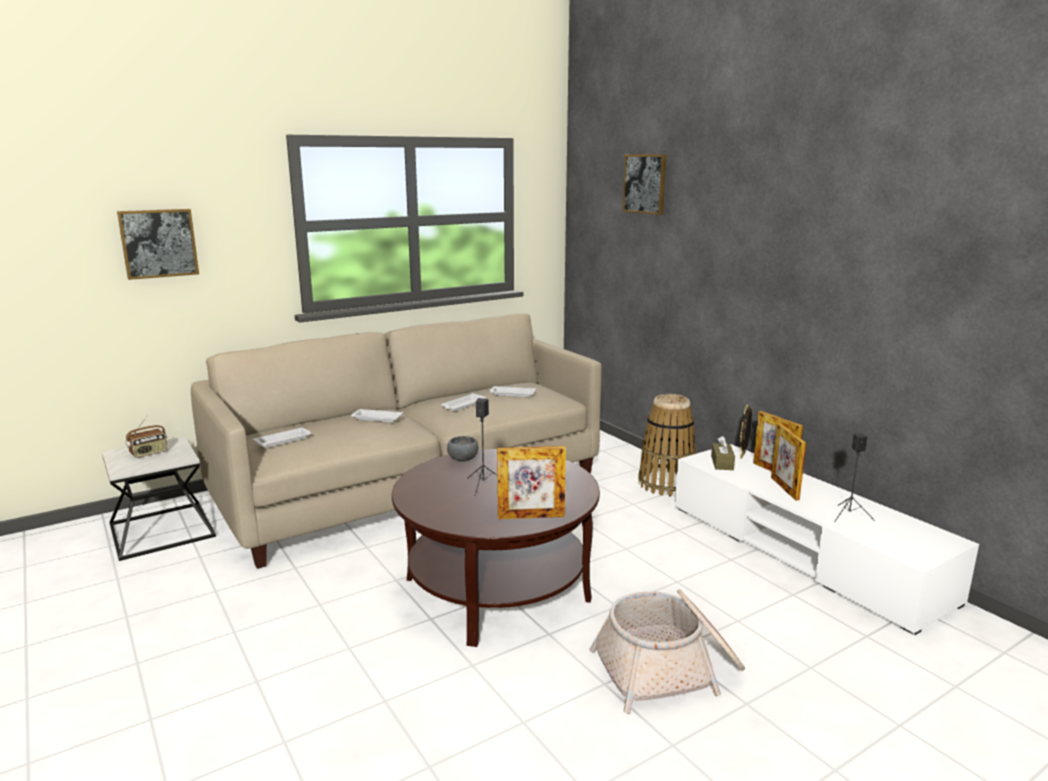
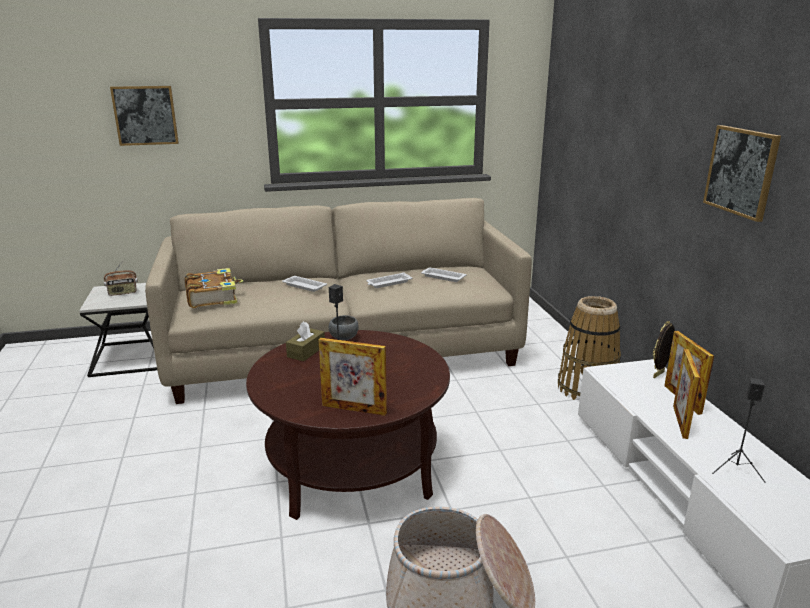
camera: 20 degrees right, 5 degrees up
(284, 440) = (213, 297): white tray -> book
(645, 184) = (609, 69): picture -> picture (741, 171)
(722, 463) = (628, 380): brown tissue box -> brown tissue box (306, 351)

